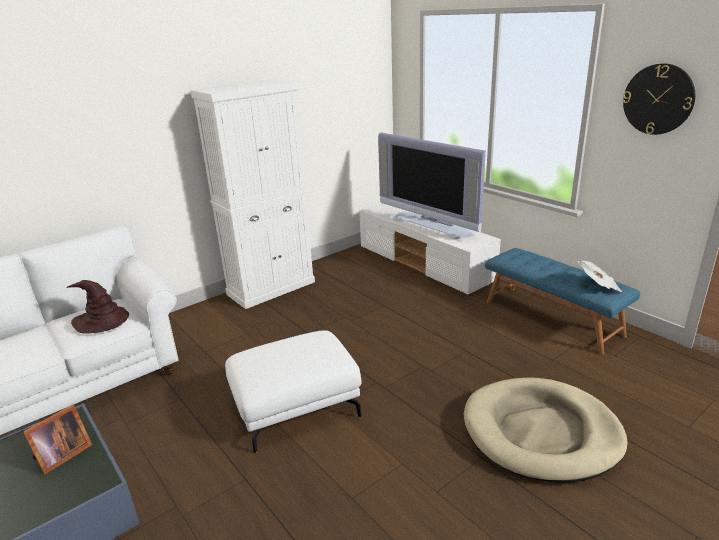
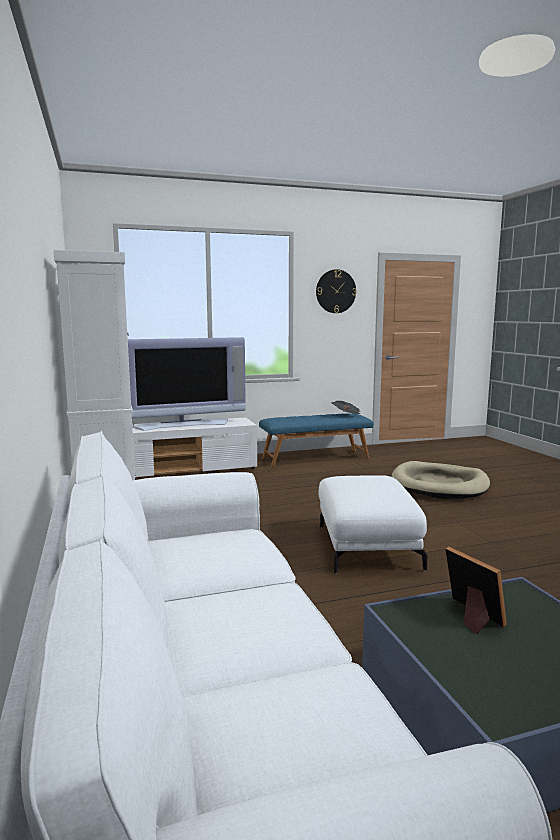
camera: 70 degrees left, 15 degrees down
(102, 321) = (219, 545): brown hat -> none

